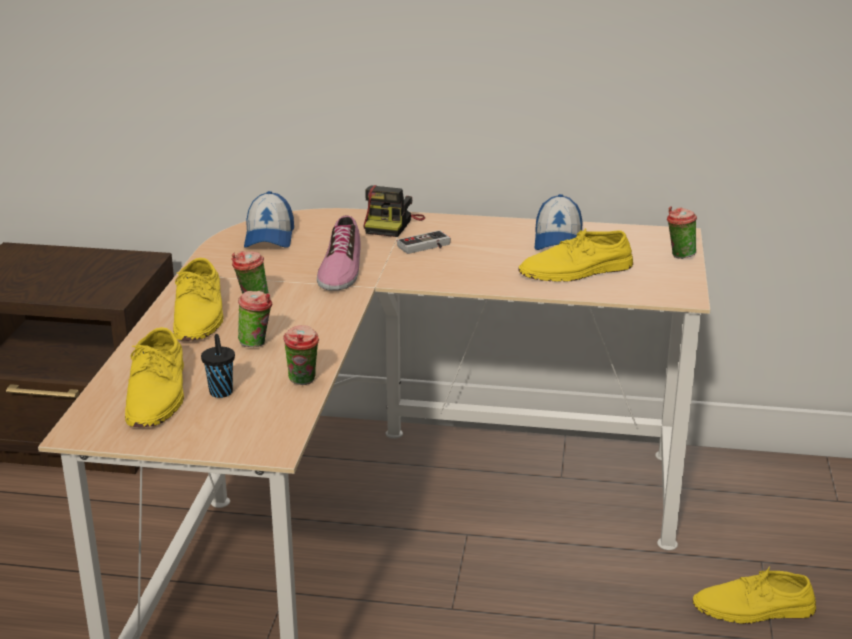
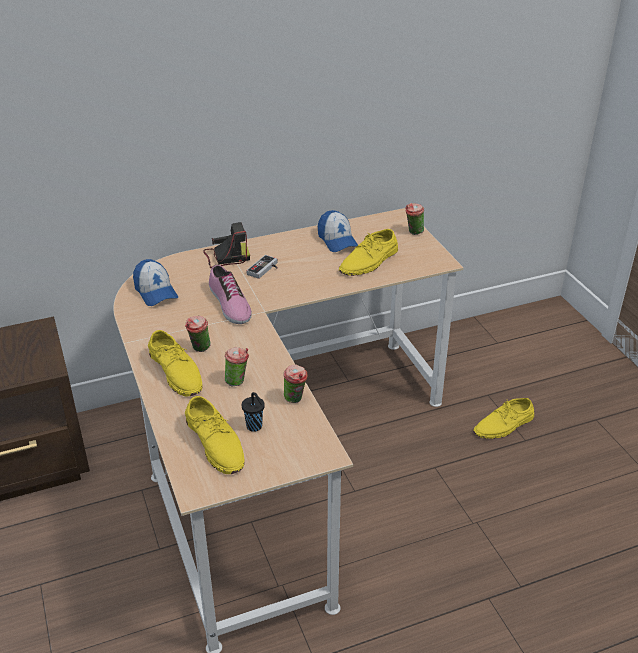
camera: 30 degrees left, 10 degrees up
(392, 224) = (226, 257): camera -> camera turned 90 degrees counterclockwise

